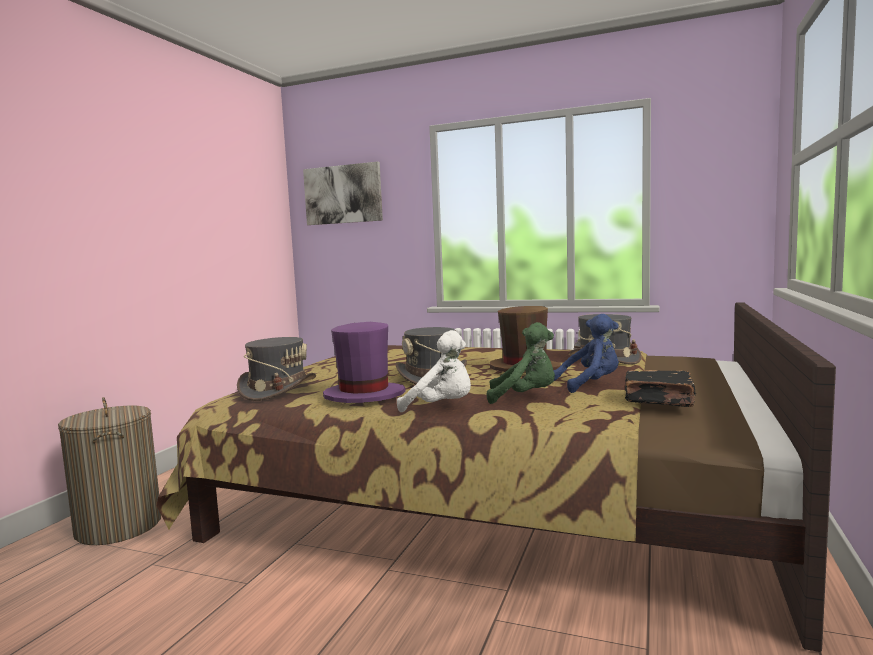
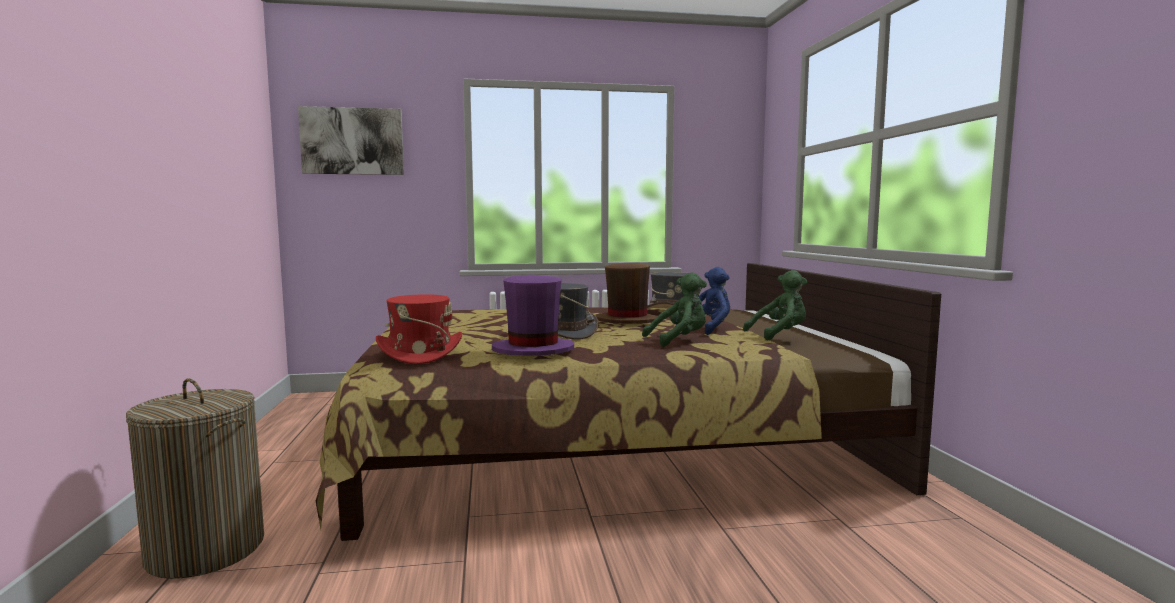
camera: 30 degrees left, 0 degrees up
(278, 390) = (420, 353): grey hat -> red hat
(442, 408) = (628, 353): white plush toy -> none
(659, 401) = (779, 335): black book -> green plush toy

